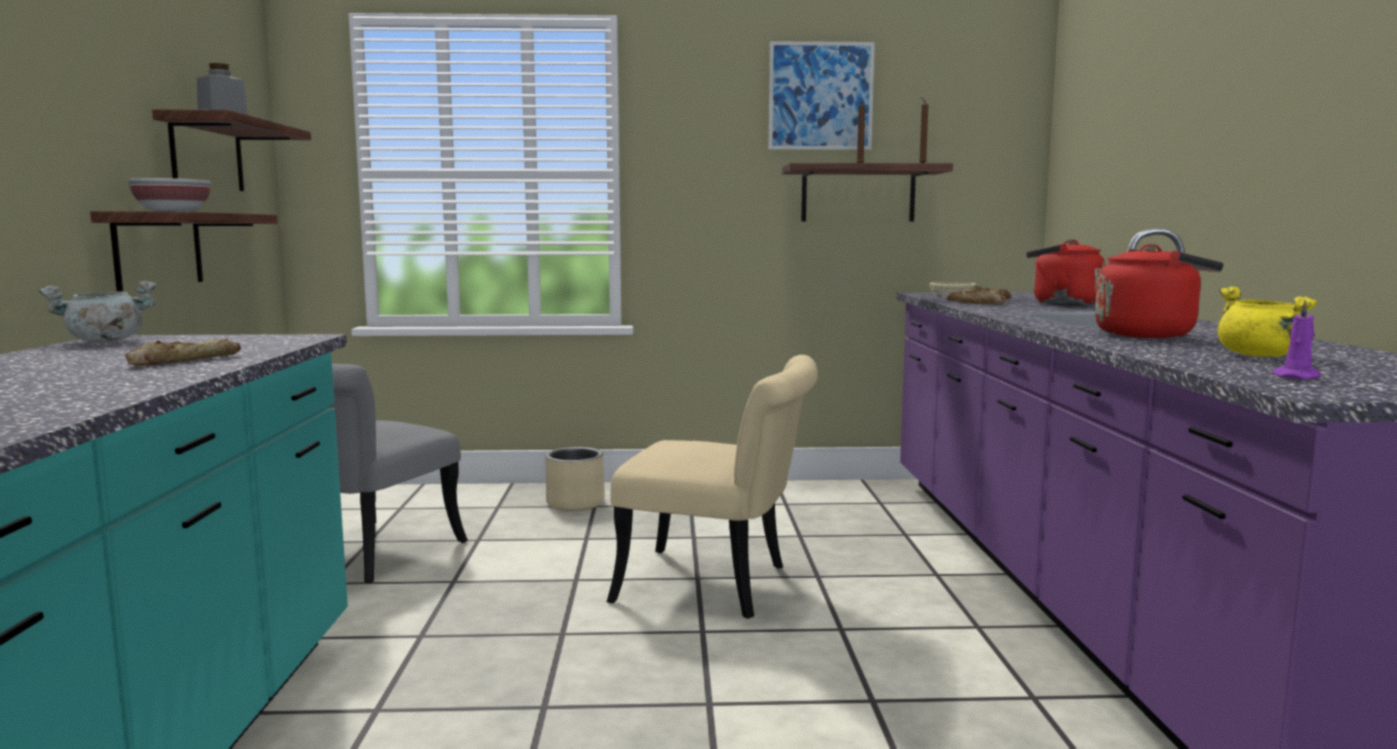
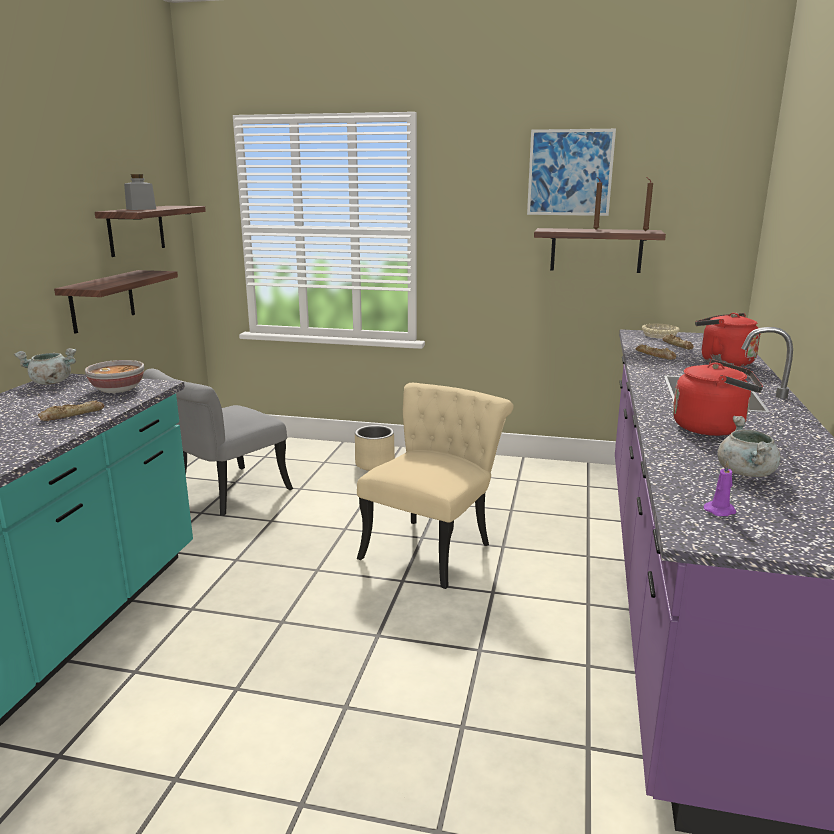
camera: 15 degrees right, 10 degrees up
(173, 211) = (106, 281): bowl -> bowl (118, 389)
(720, 585) = (433, 546): beige chair -> beige chair turned 90 degrees counterclockwise
(1262, 356) = (746, 473): yellow cooking pot -> grey cooking pot

